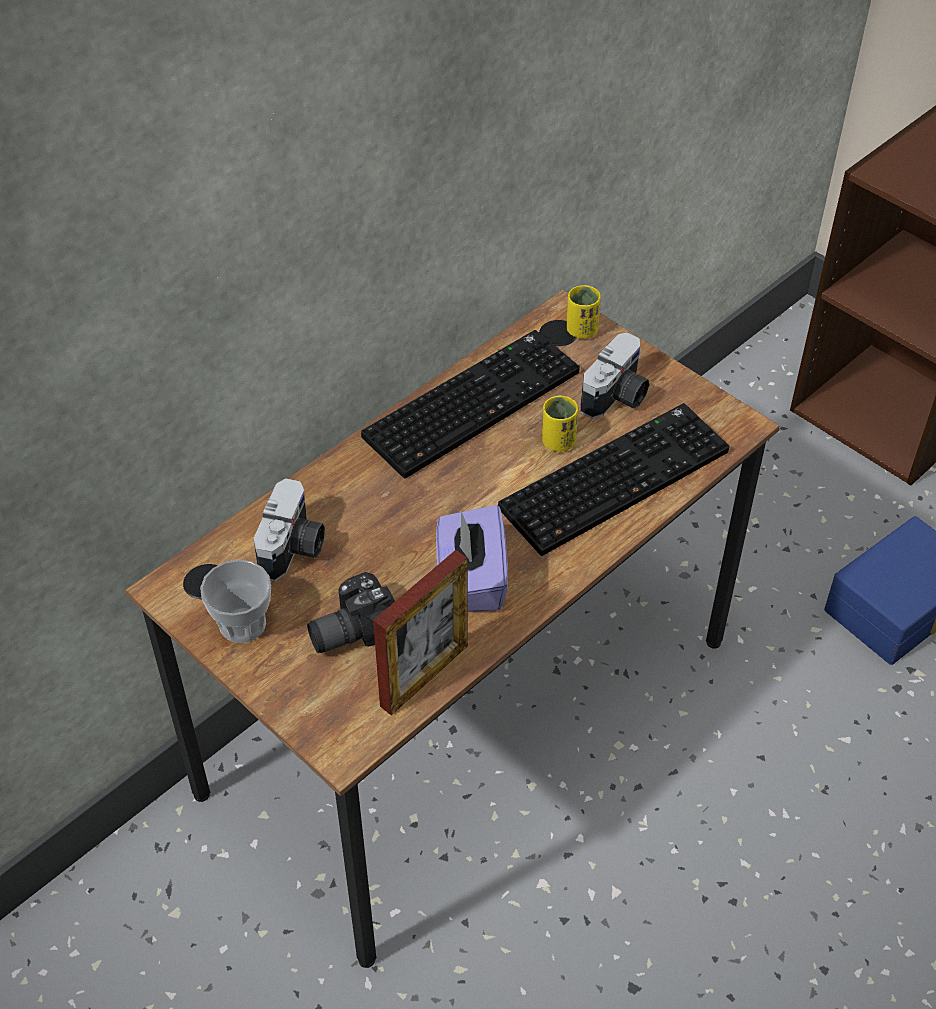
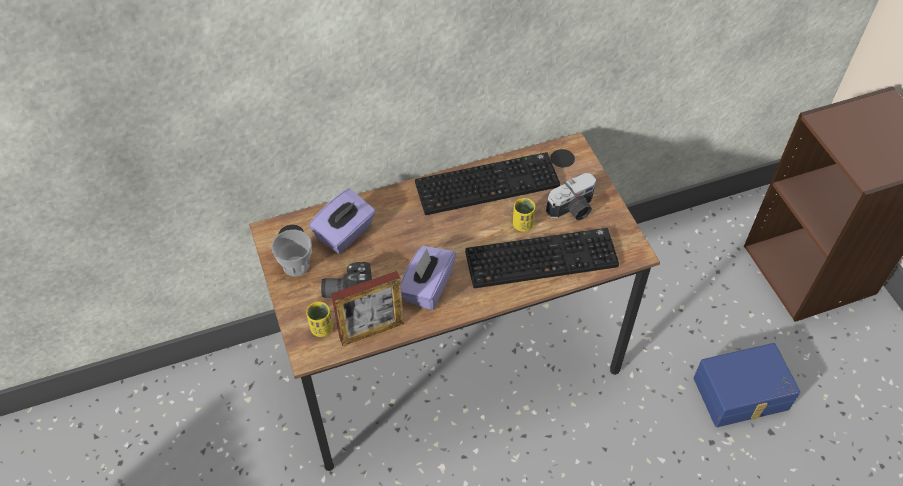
camera: 25 degrees right, 5 degrees up
(294, 548) = (345, 233): camera -> purple tissue box
(581, 330) = (576, 161): yellow cup -> yellow cup (321, 328)

